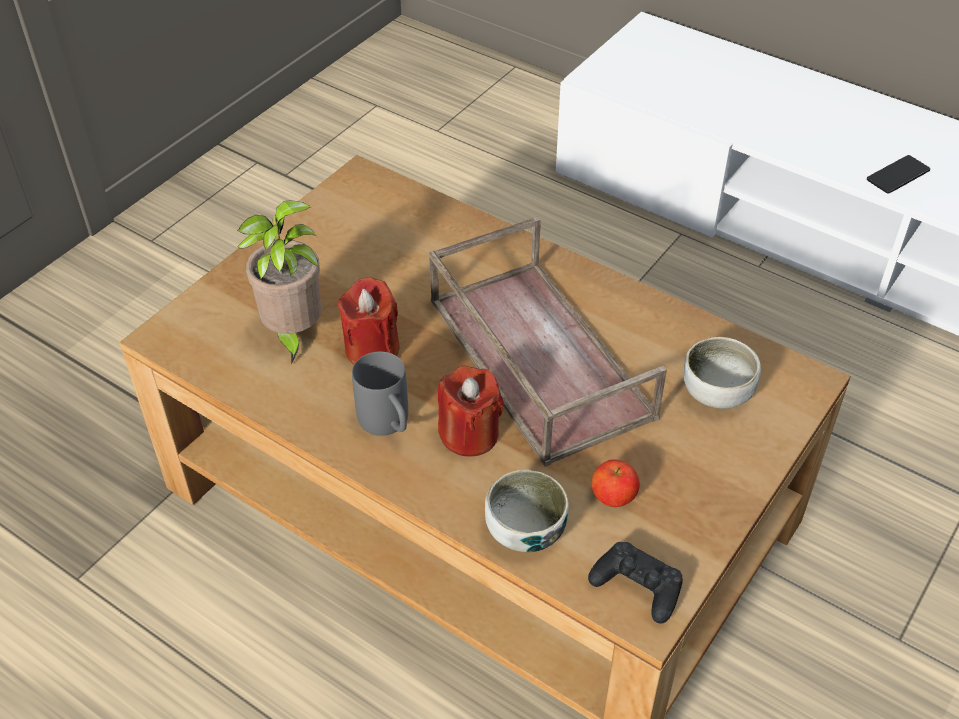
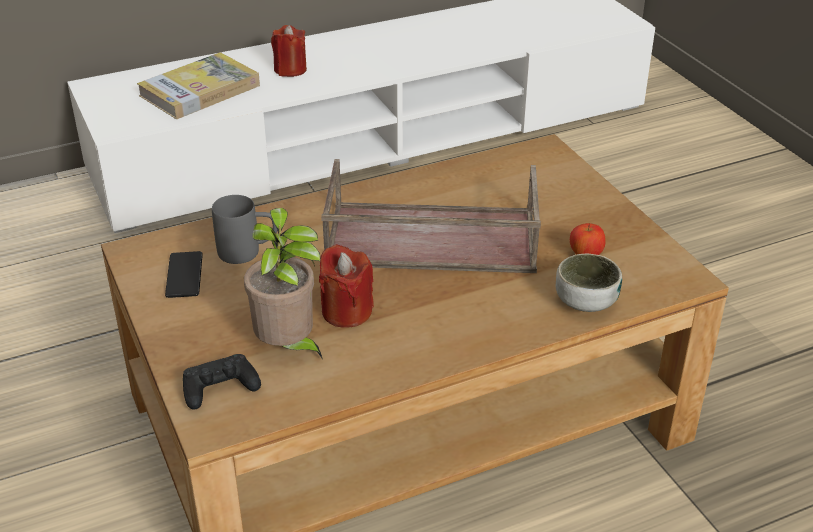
camera: 60 degrees left, 10 degrees down
(388, 425) = (436, 330): grey mug -> grey mug (248, 252)
(469, 434) = (478, 295): red candle -> red candle (290, 70)
(637, 586) = (665, 274): black game controller -> black game controller (220, 388)
(716, 90) = (200, 90): none -> book
(717, 391) = (527, 182): bowl -> none
(898, 175) = (366, 68): phone -> phone (184, 275)

